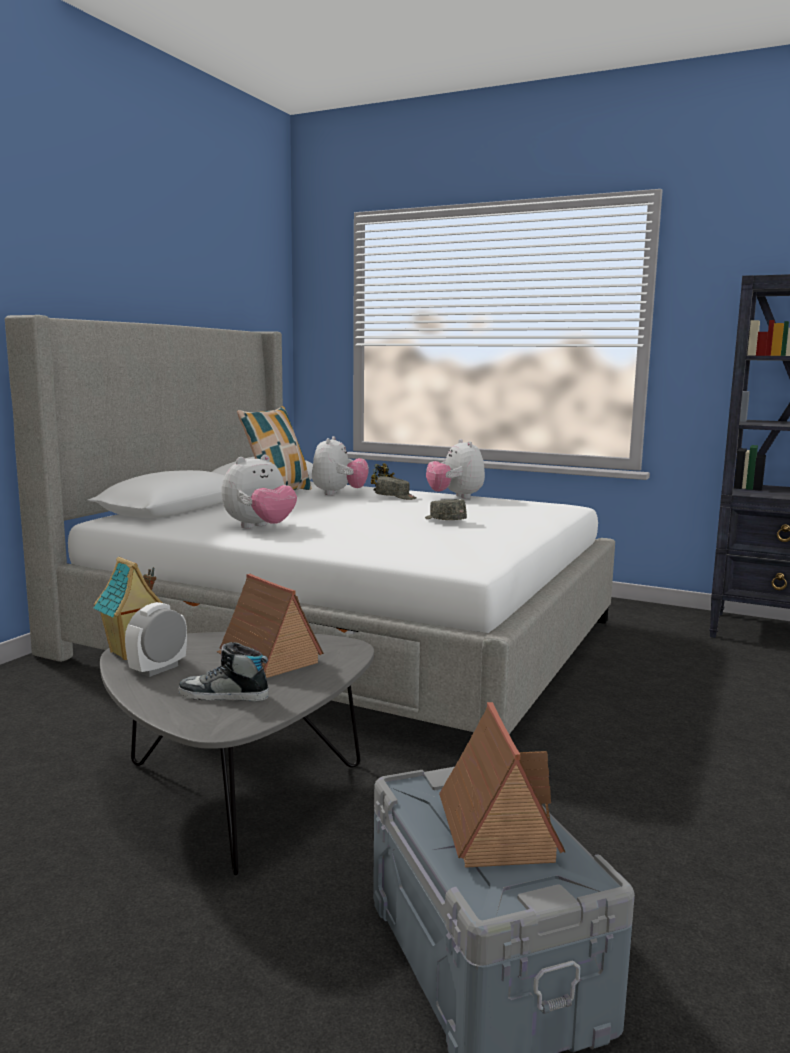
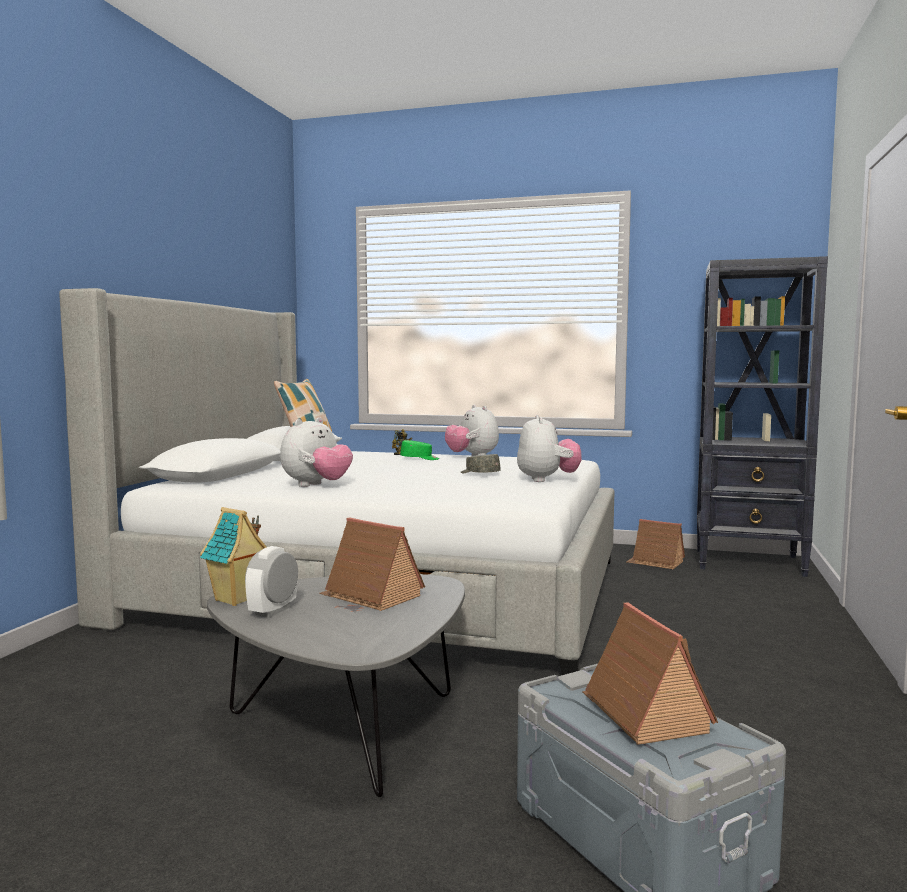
camera: 10 degrees left, 5 degrees down
(224, 695) = (352, 627): shoe -> none
(338, 494) = (364, 458): plush toy -> plush toy (547, 480)
(396, 497) = (419, 459): grey cap -> green cap
(660, 625) = (655, 562): none -> toy house

